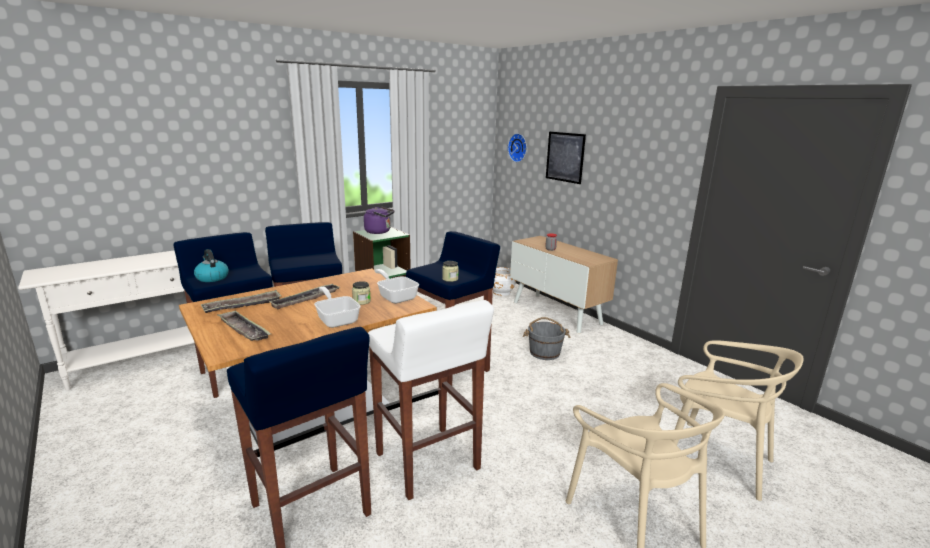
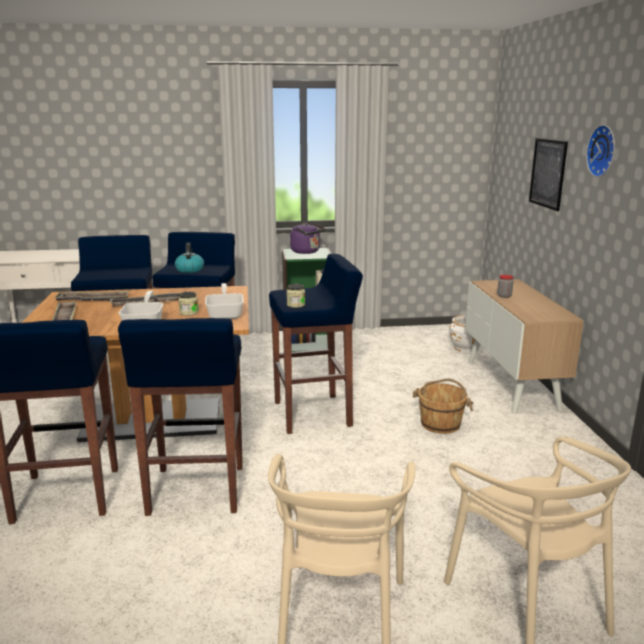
camera: 30 degrees right, 0 degrees up
(212, 278) = (97, 273): kettle -> kettle (189, 269)
(428, 462) = (196, 491): white stool -> blue stool
(518, 147) = (510, 160): wall clock -> wall clock (604, 151)
(544, 352) = (441, 423): grey bucket -> brown bucket

